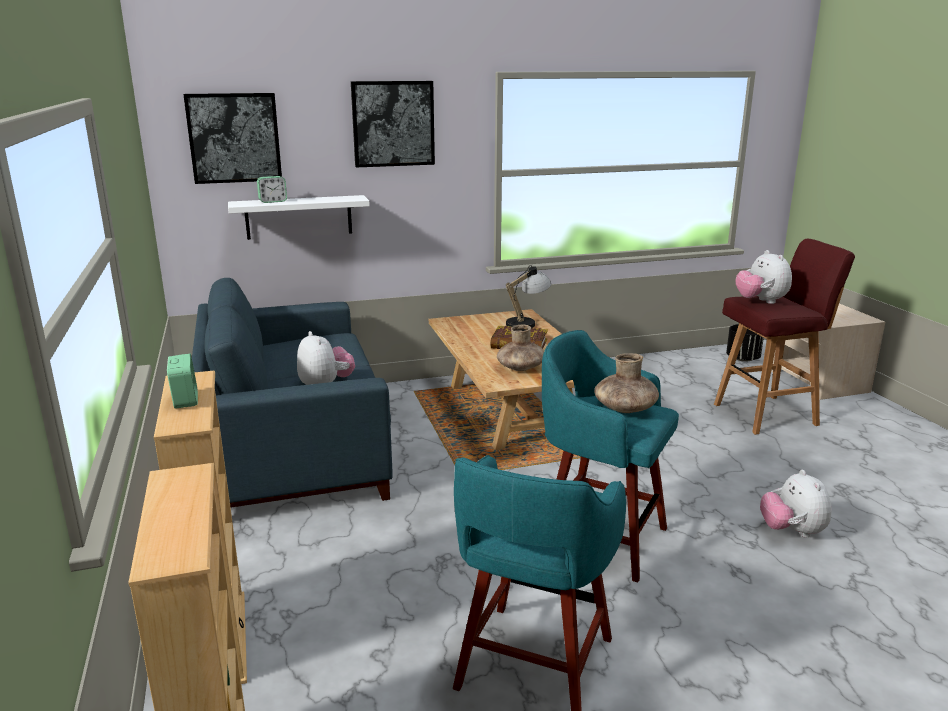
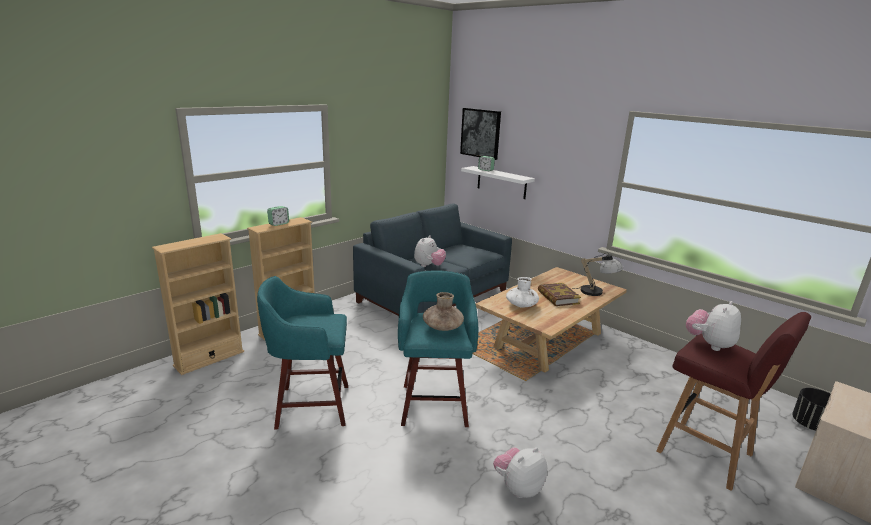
camera: 60 degrees right, 0 degrees up
(393, 124) = (557, 137): picture -> none
(520, 368) = (521, 305): brown vase -> white vase

